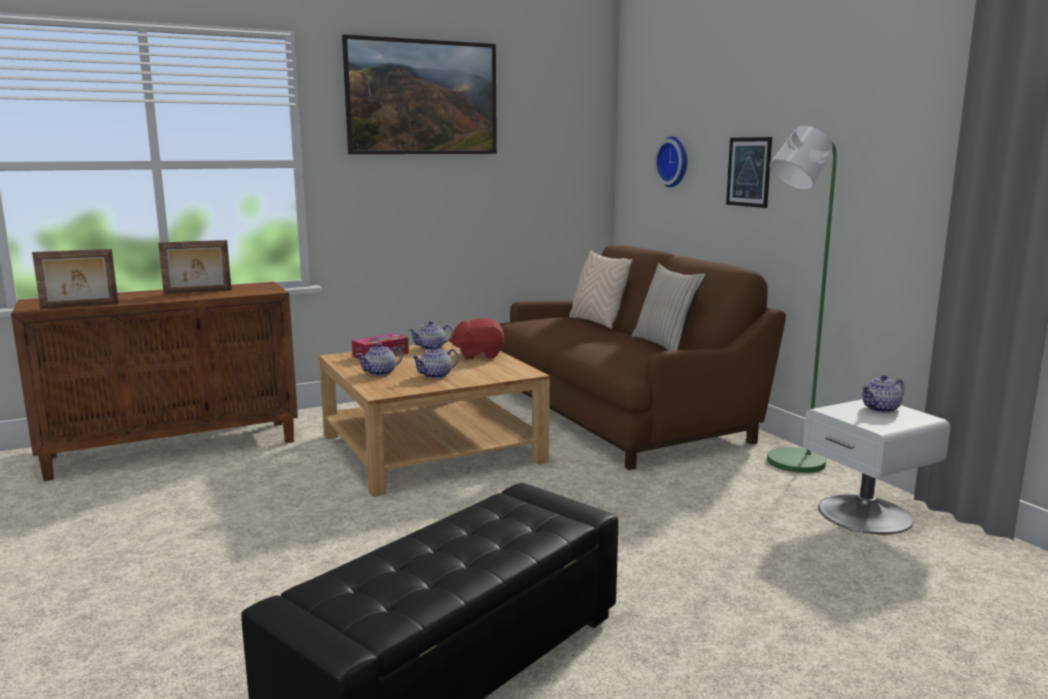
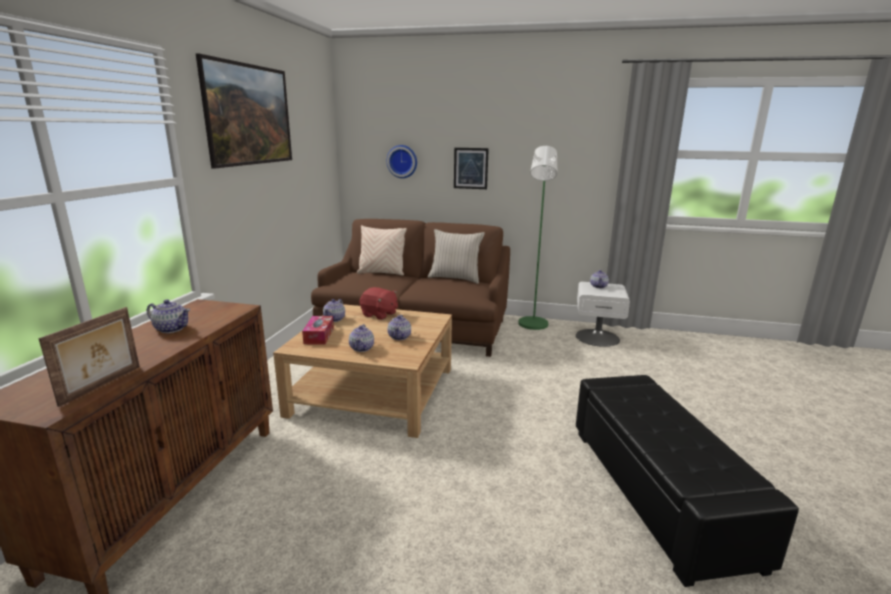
camera: 50 degrees left, 5 degrees up
(198, 292) = (171, 329): picture frame -> teapot
(478, 355) = (379, 315): red plush toy -> red plush toy turned 90 degrees counterclockwise

